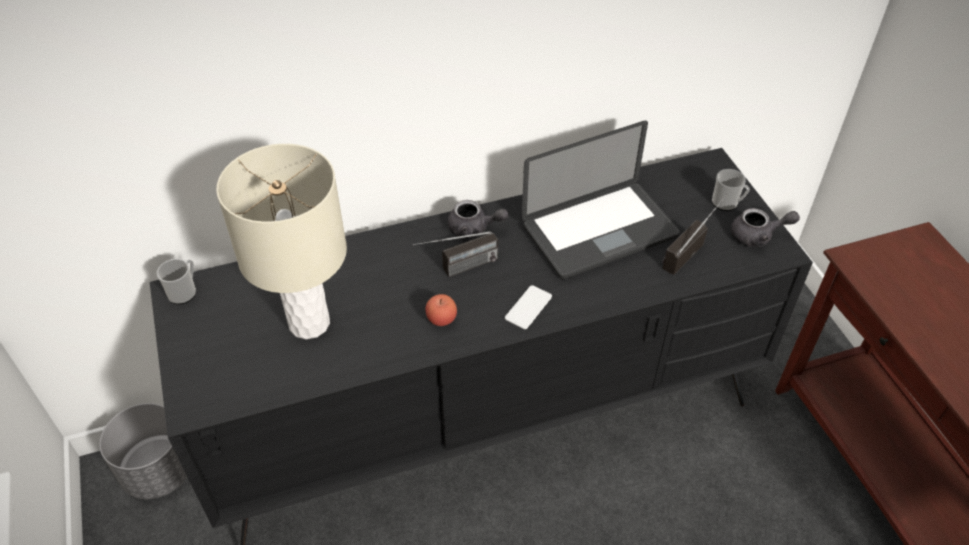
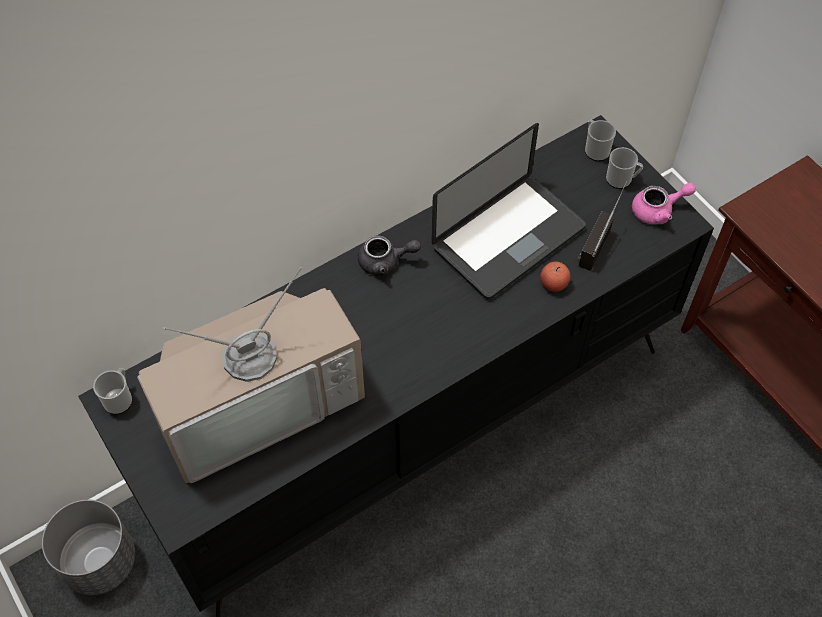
camera: 15 degrees left, 10 degrees up
(309, 322) = (259, 403): beige table lamp -> television
(441, 319) = (386, 368): apple -> apple (553, 283)
(457, 269) = (384, 311): radio -> none
(528, 308) = (465, 337): phone -> none
(708, 174) = (595, 149): none -> mug
(757, 236) = (658, 210): grey teapot -> pink teapot

